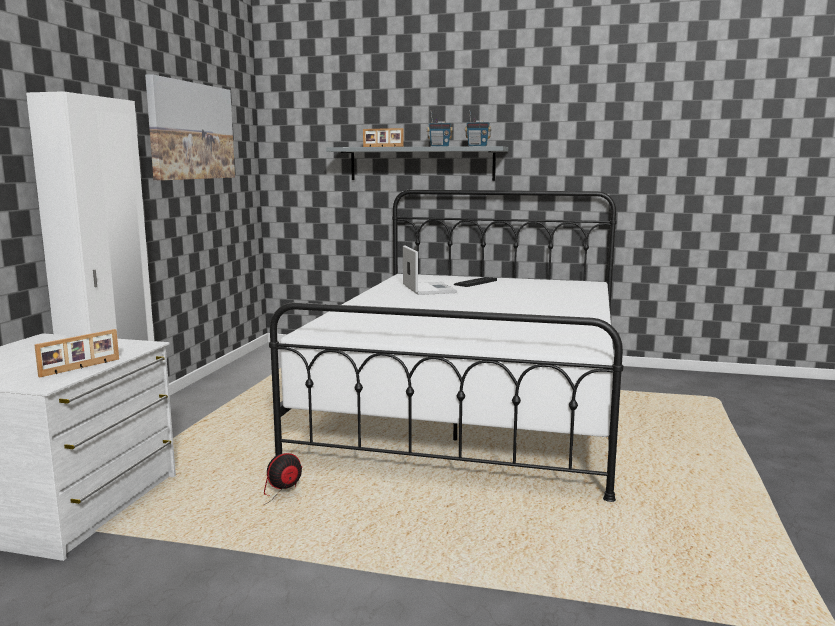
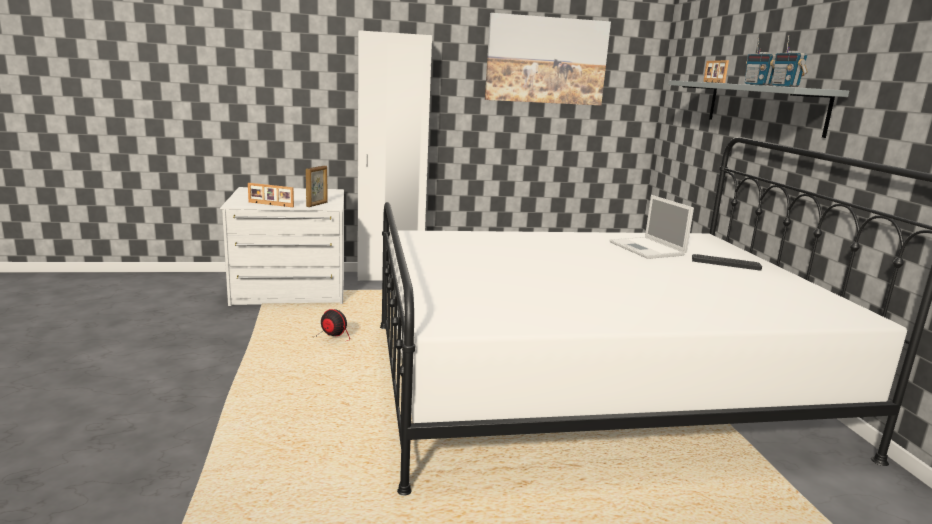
camera: 65 degrees right, 5 degrees up
(122, 349) = (317, 204): none -> picture frame
(428, 289) = (648, 249): laptop -> laptop turned 105 degrees clockwise

